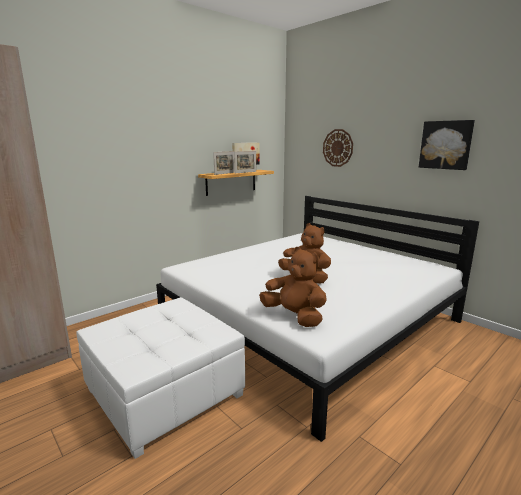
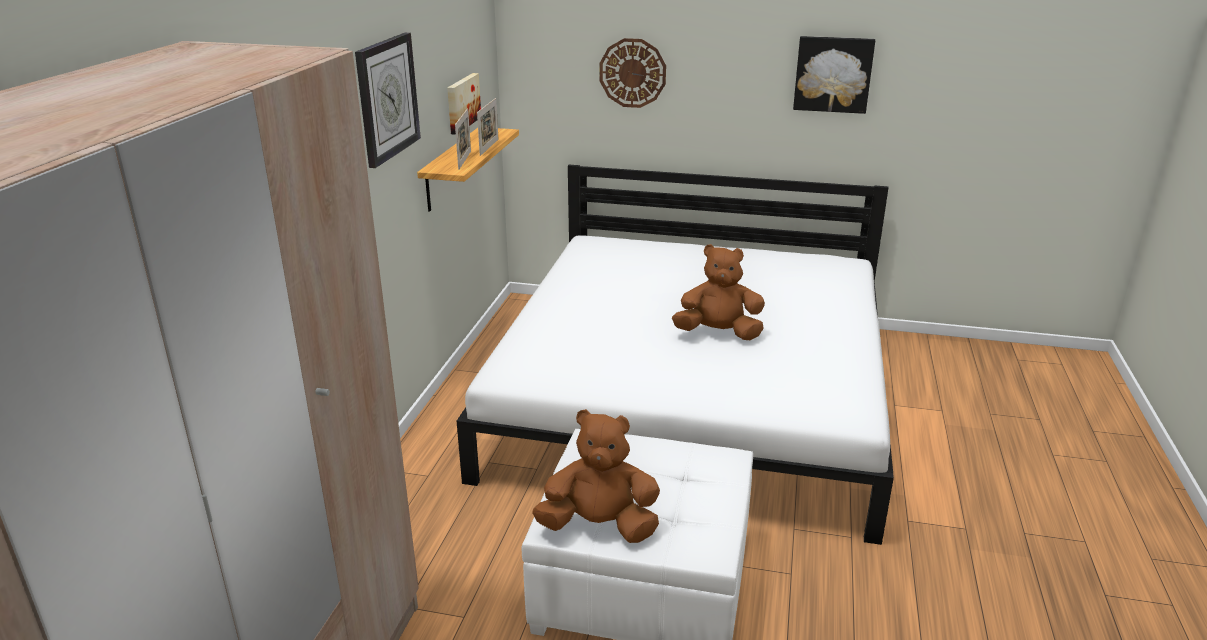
camera: 35 degrees left, 10 degrees up
(175, 132) = (387, 98): none -> wall clock
(294, 316) = (793, 401): brown plush toy -> brown plush toy (599, 526)

